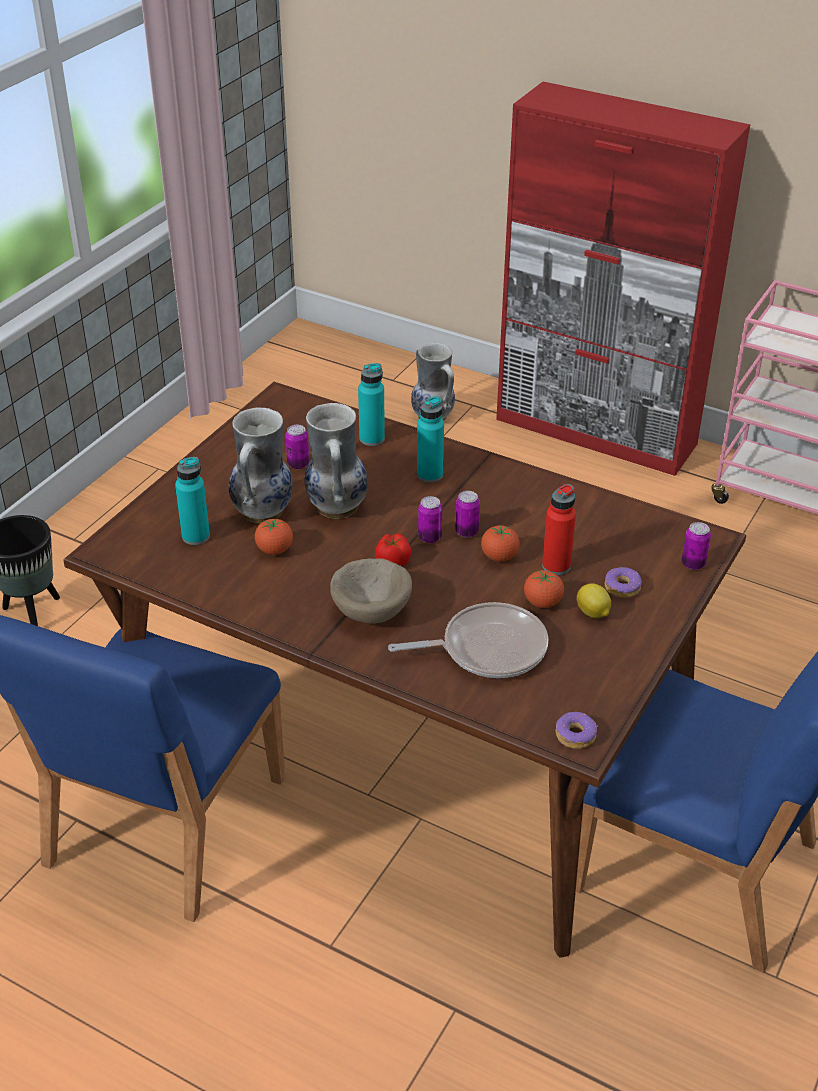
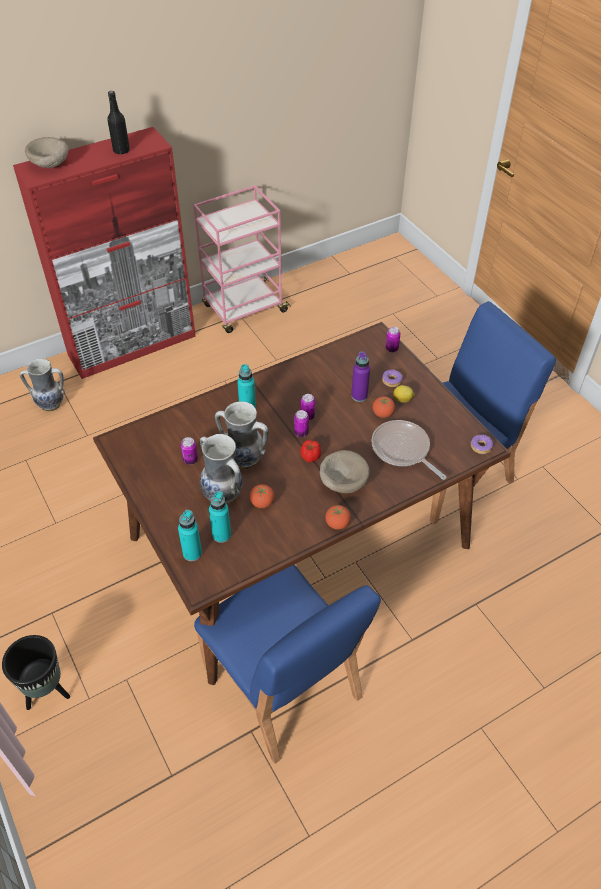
camera: 60 degrees left, 10 degrees up
(372, 438) = (194, 418): turquoise bottle -> turquoise bottle (192, 553)
(487, 648) = (402, 450): frying pan -> frying pan turned 60 degrees counterclockwise
(499, 556) = (337, 413): tomato -> tomato (337, 524)
(556, 566) = (359, 396): red bottle -> purple bottle
(572, 99) = (50, 165): none -> beige bowl
(666, 124) = (121, 150): none -> black bottle

